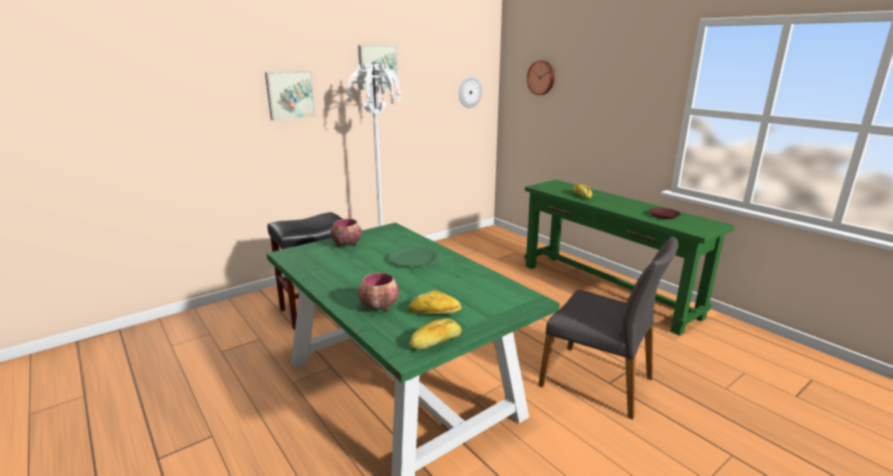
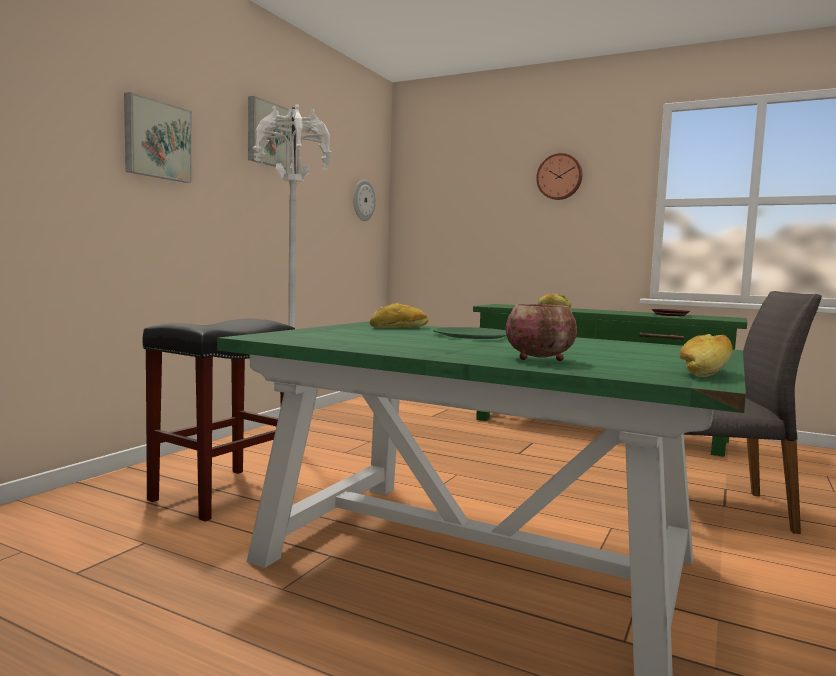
camera: 25 degrees left, 15 degrees down
(346, 244) = (342, 331): bowl -> none
(434, 312) = (628, 359): bread -> bread (399, 327)
(541, 77) = (456, 184): wall clock -> wall clock (559, 177)

